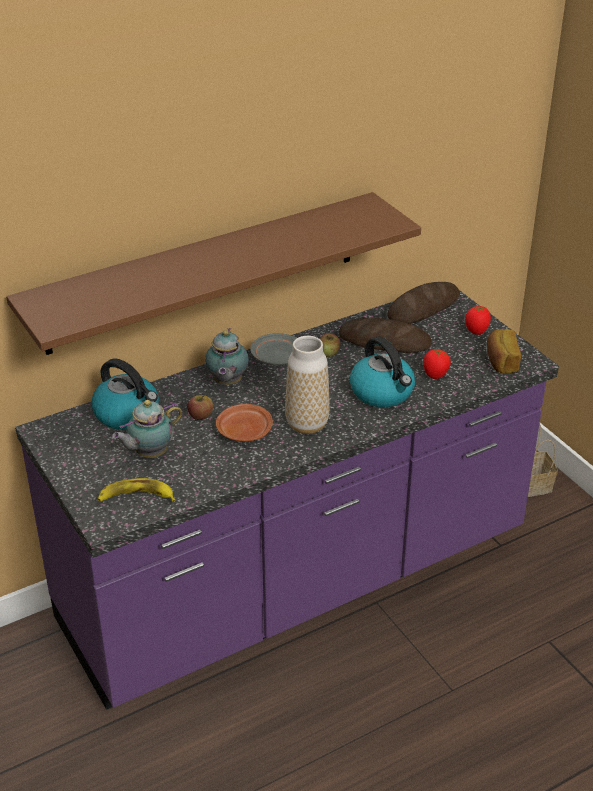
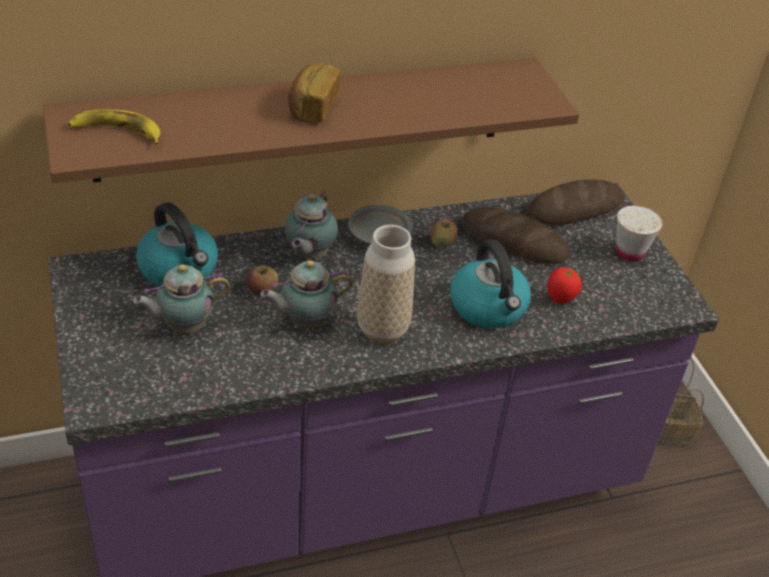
camera: 10 degrees right, 5 degrees up
(136, 497) = (145, 379): banana -> banana (117, 132)
(244, 431) = (305, 321): brown plate -> teapot
(476, 332) = (629, 253): tomato -> white cup
(500, 361) = (647, 297): bread -> bread (312, 107)

